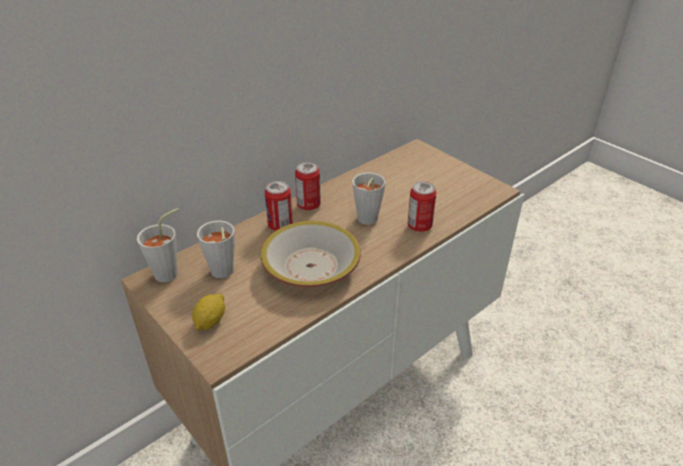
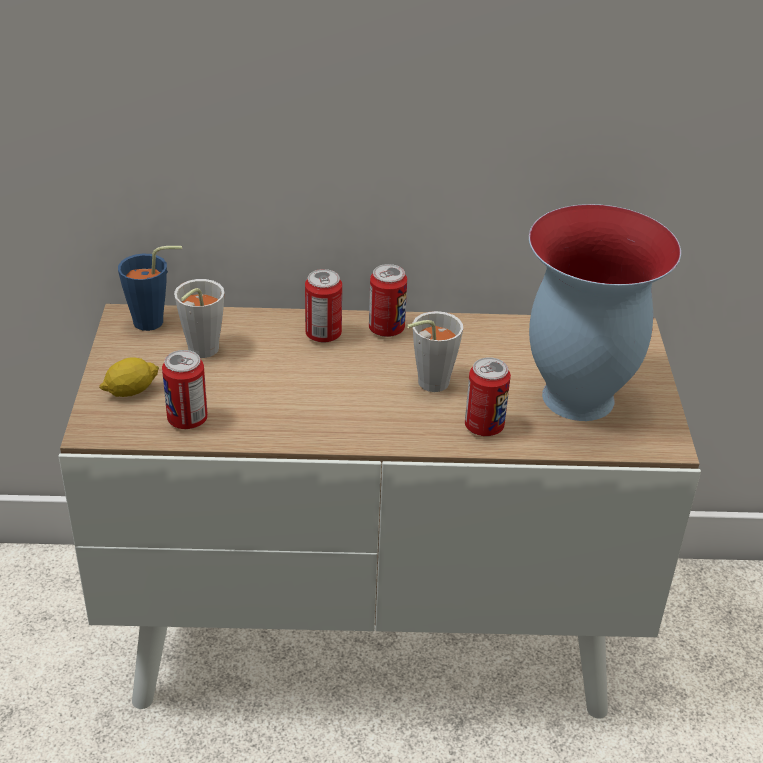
camera: 40 degrees right, 0 degrees up
(171, 272) = (155, 322): grey cup -> blue cup
(269, 316) = (187, 420): none -> can
(310, 267) = (294, 397): bowl -> none
(438, 190) = (576, 399): none -> vase

